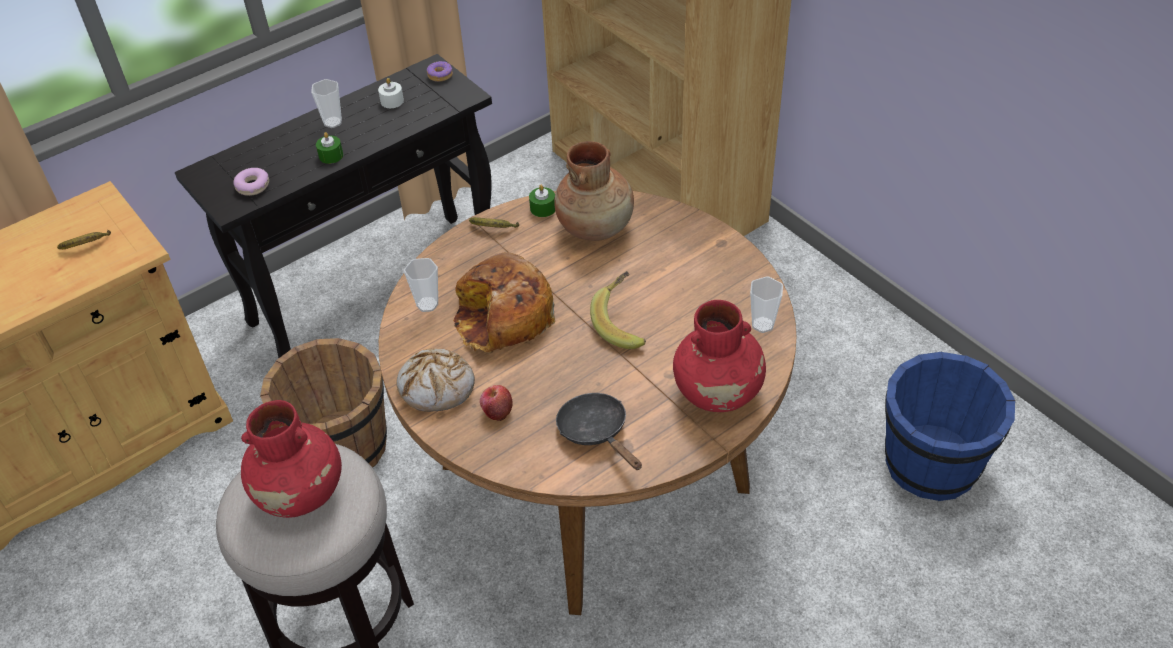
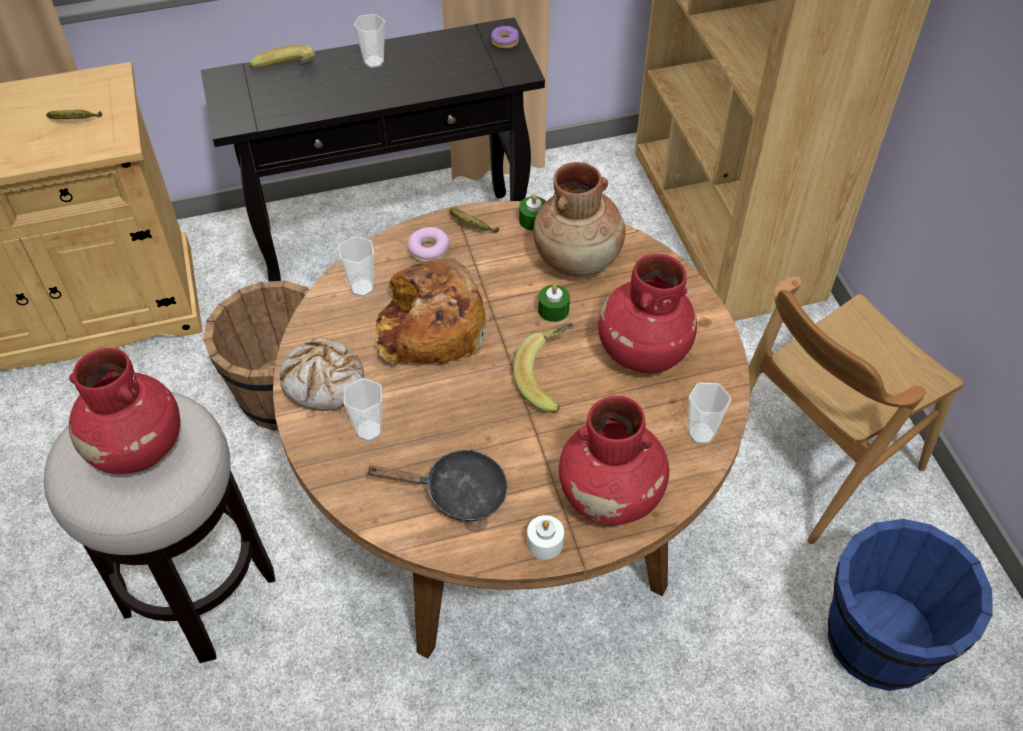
camera: 20 degrees right, 5 degrees up
(253, 186) = (263, 106): donut -> donut (429, 249)
(258, 154) = (286, 74): none -> banana
(331, 155) = (353, 97): green candle -> green candle (553, 310)
(392, 101) = (443, 56): white candle -> white candle (545, 543)
(497, 411) = (369, 430): apple -> cup
(596, 432) = (457, 492): black frying pan -> black frying pan turned 105 degrees clockwise
(685, 280) = (642, 351): none -> red vase
(818, 344) = (817, 456): none -> brown chair

